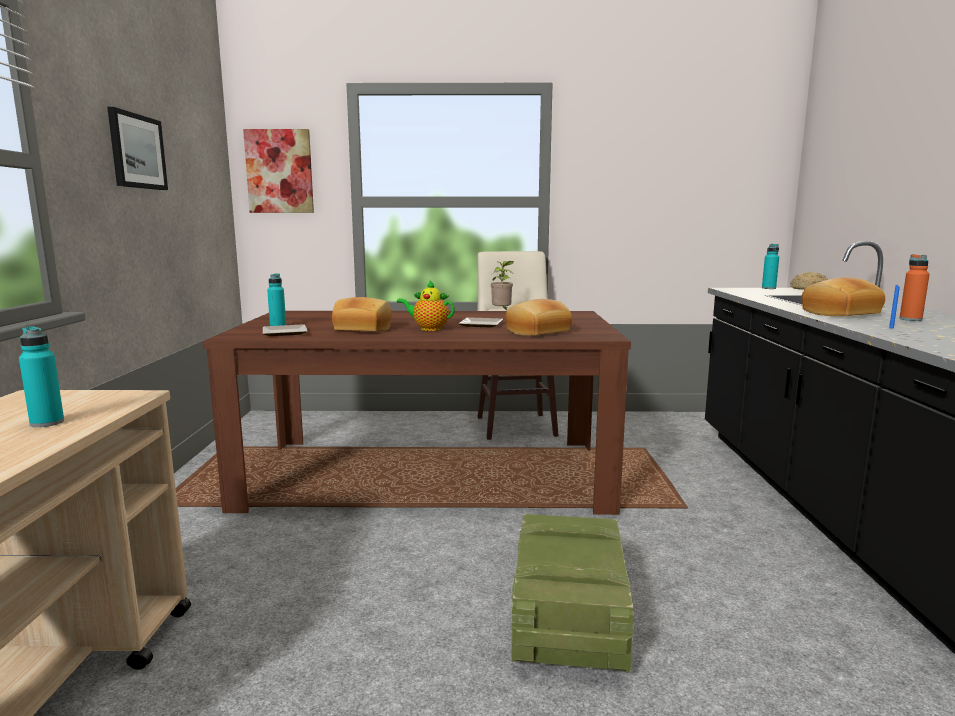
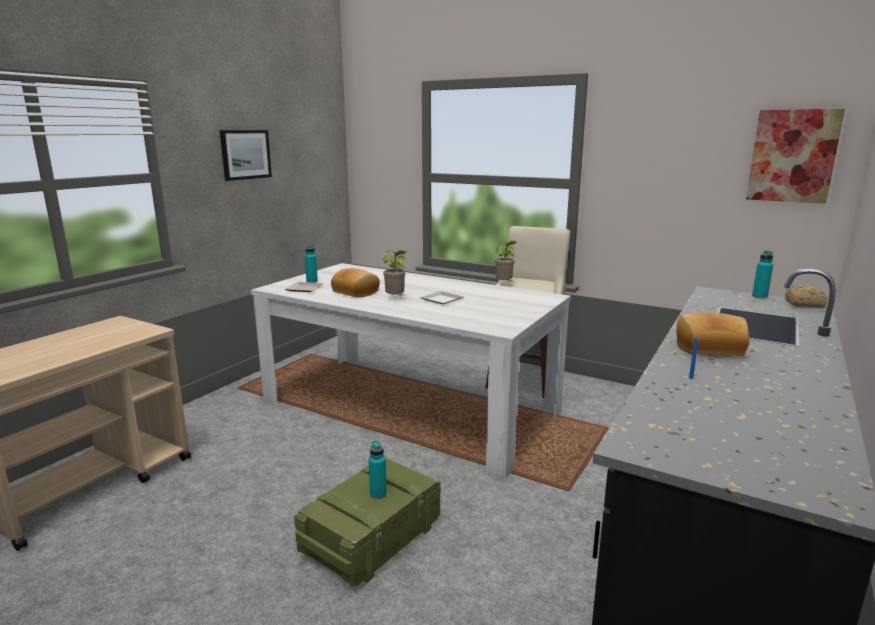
camera: 30 degrees right, 5 degrees up
(47, 423) = (94, 342): turquoise bottle -> turquoise bottle (378, 494)
(279, 171) = (376, 151): picture -> picture (792, 156)
(428, 329) = (396, 299): teapot -> potted plant
(428, 474) = (409, 406): brown dining table -> white dining table
(539, 332) = (465, 315): bread -> none
(910, 319) = (757, 370): orange bottle -> none

